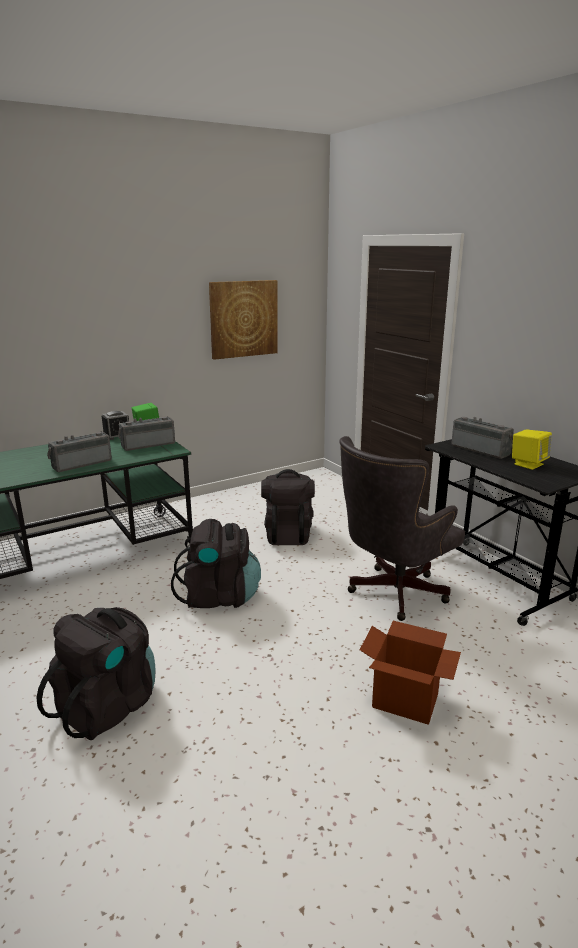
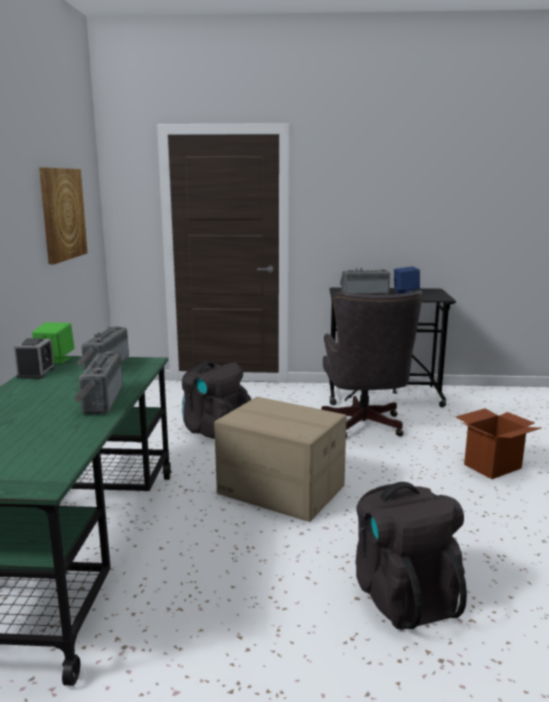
camera: 55 degrees left, 5 degrees down
(219, 596) = (280, 490): black backpack -> cardboard box
(528, 464) = (405, 293): yellow speaker -> blue speaker

